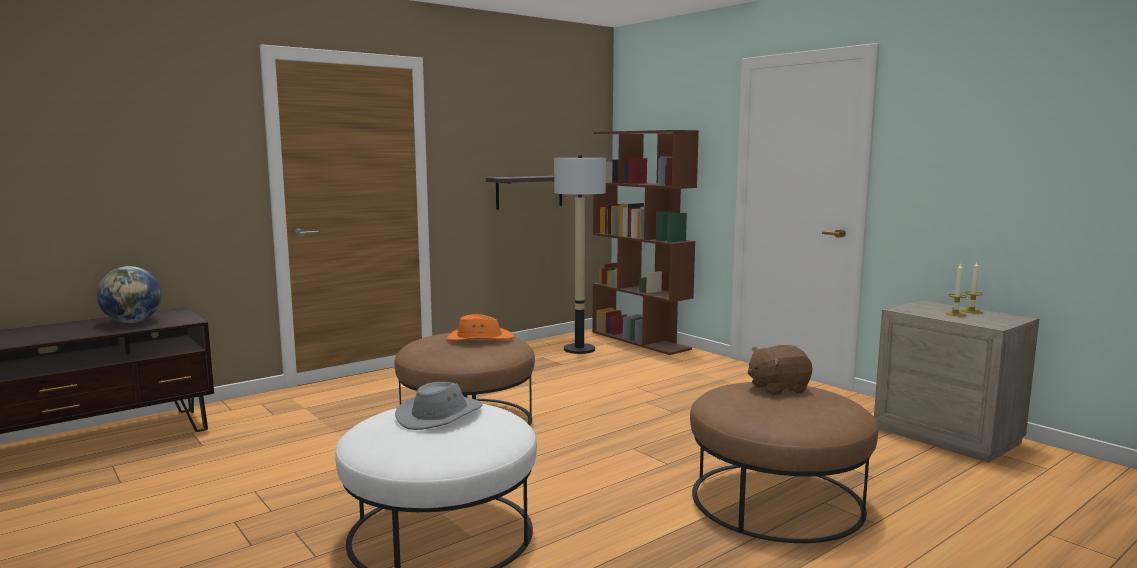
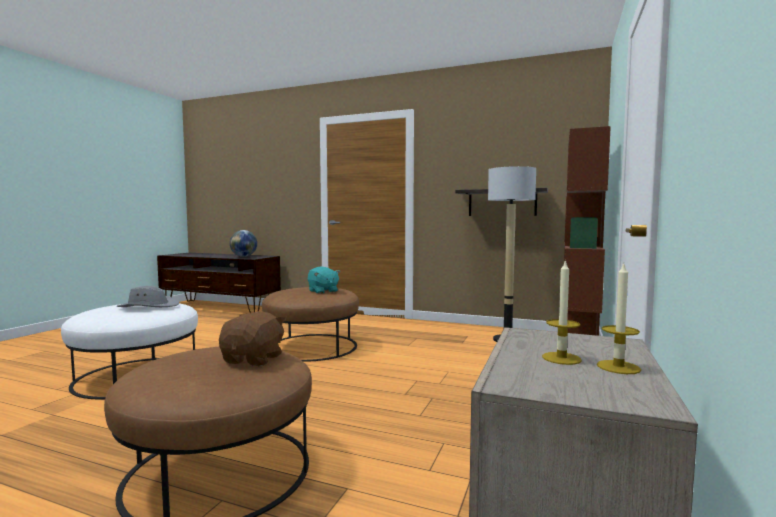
camera: 60 degrees right, 5 degrees down
(479, 339) = (323, 291): orange hat -> turquoise plush toy
(777, 388) = (254, 359): brown plush toy -> brown plush toy turned 60 degrees clockwise

